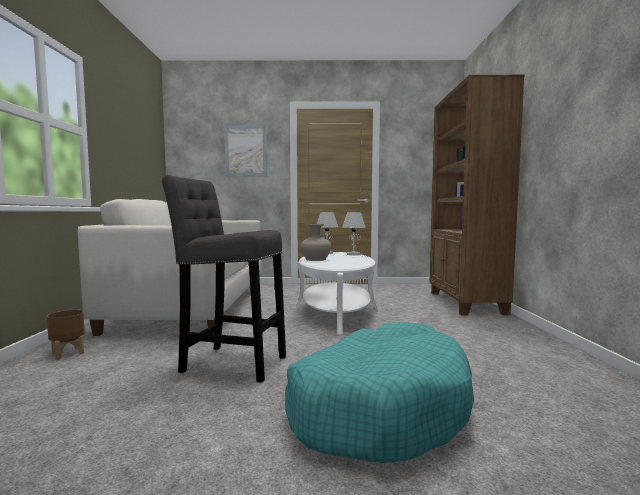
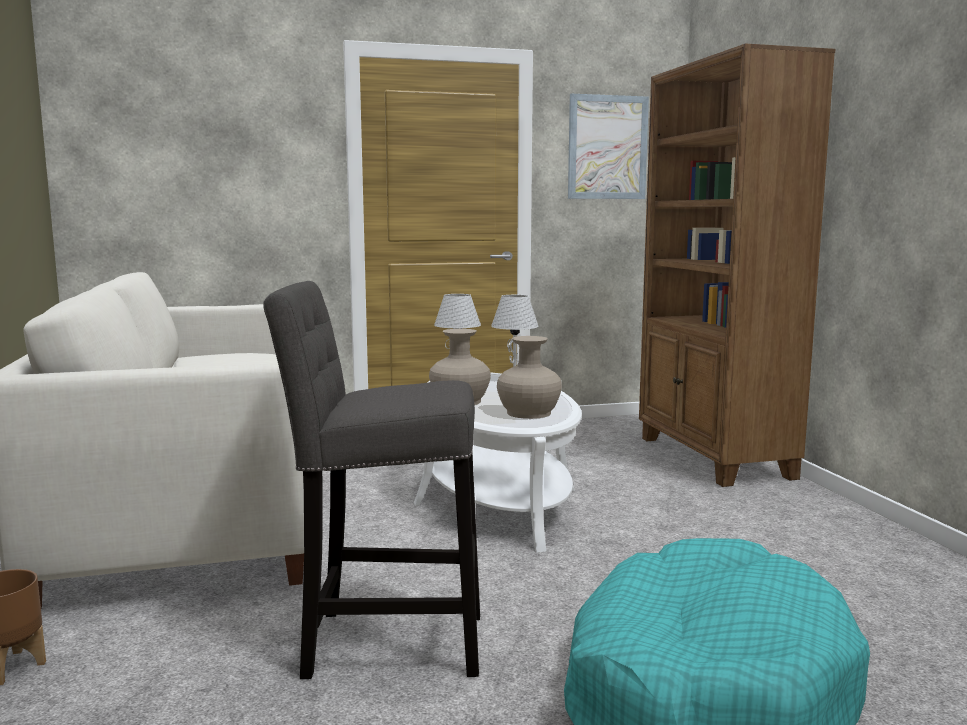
camera: 15 degrees left, 5 degrees up
(246, 151) = (246, 148): picture -> picture (607, 147)
(343, 264) = (529, 413): none -> beige vase

